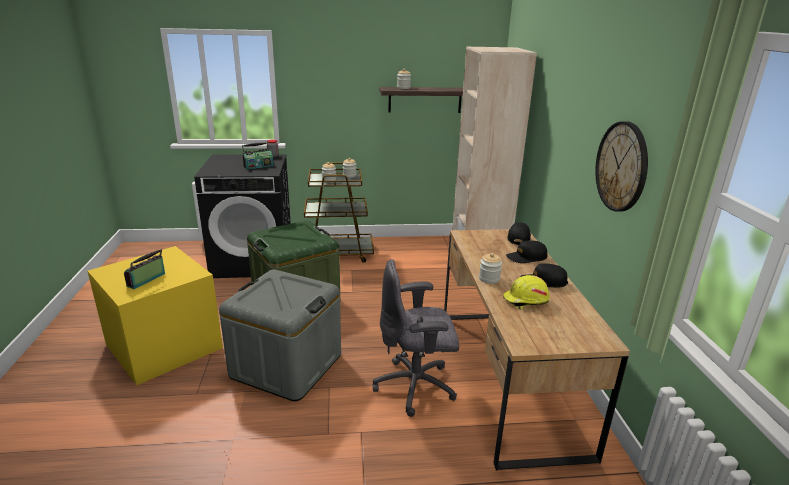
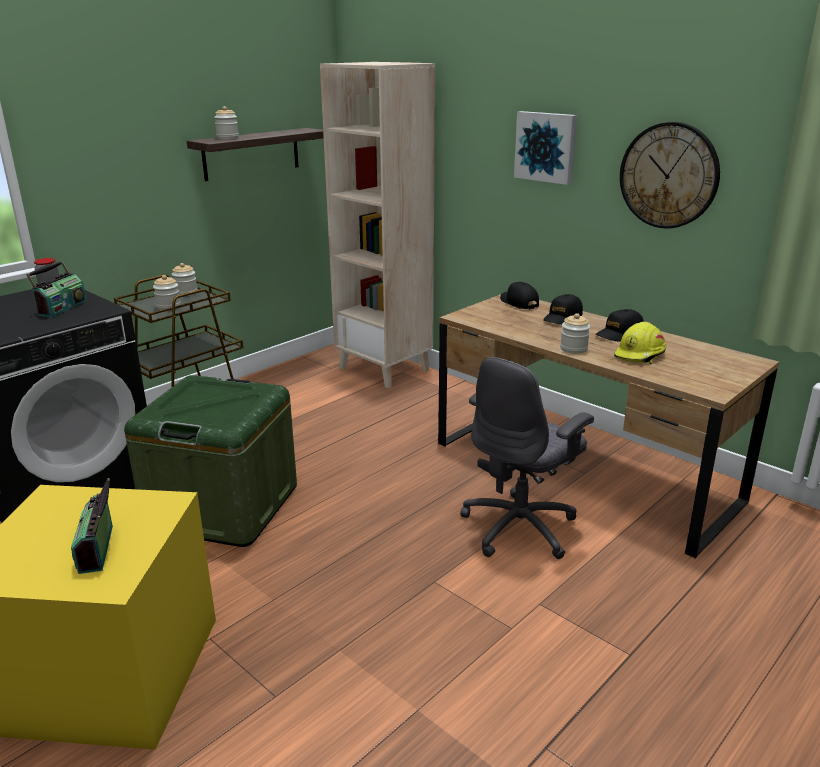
camera: 40 degrees left, 0 degrees up
(286, 366) = (344, 589): grey storage box -> none
(571, 126) = (546, 147): none -> picture

